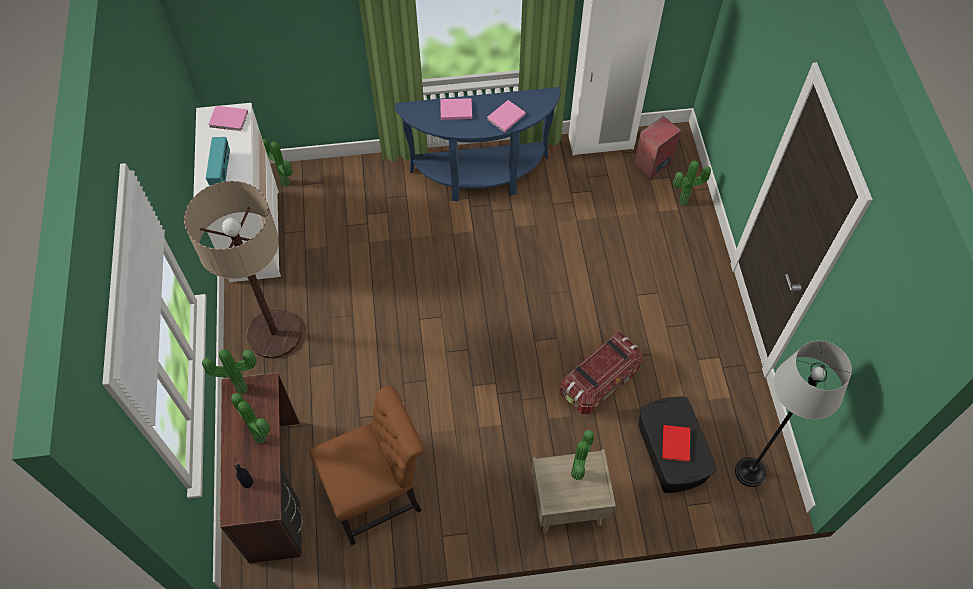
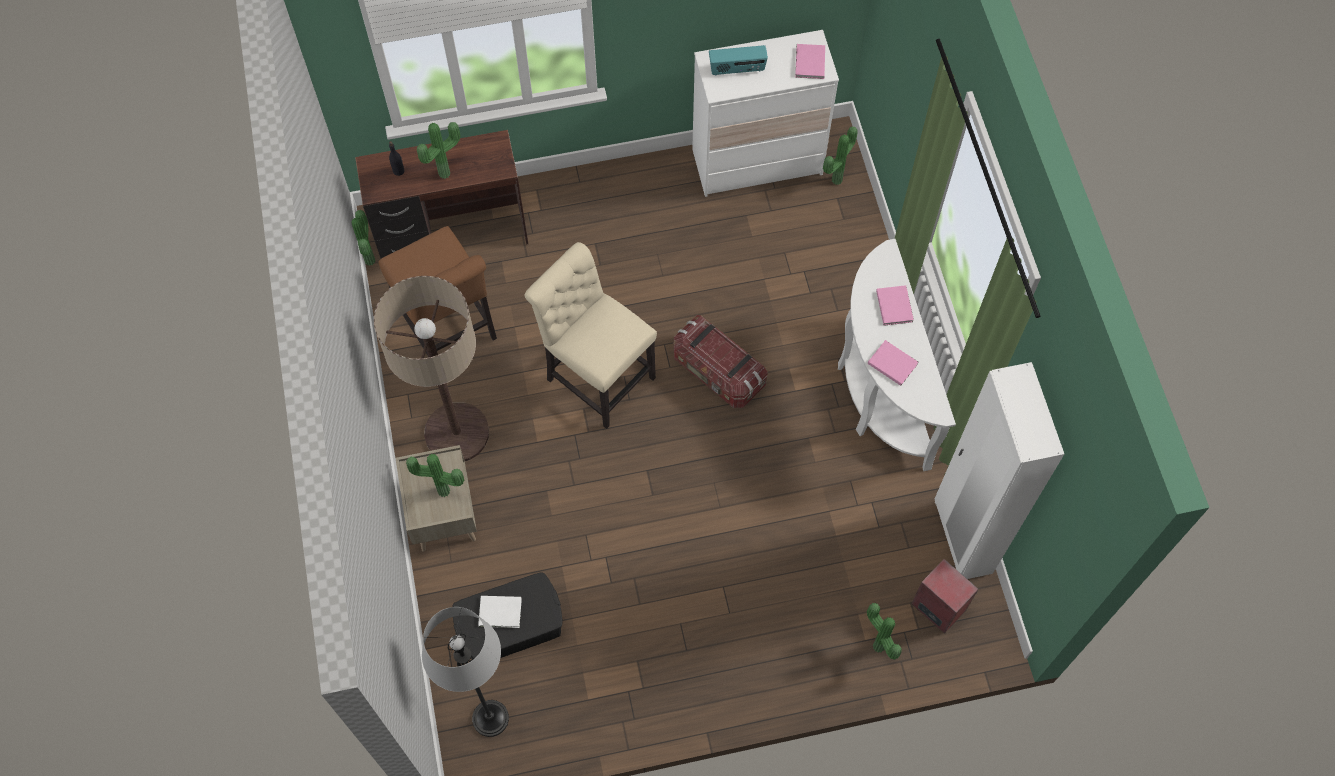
camera: 85 degrees right, 5 degrees up
(242, 387) = (499, 148): potted plant -> potted plant (372, 260)
(274, 334) = (631, 203): floor lamp -> floor lamp (456, 433)
(442, 373) = (596, 375): none -> beige chair
(480, 177) = (879, 392): blue console table -> white console table
(600, 382) = (597, 546): storage box -> storage box (717, 372)
(676, 443) = (501, 613): red book -> white book

